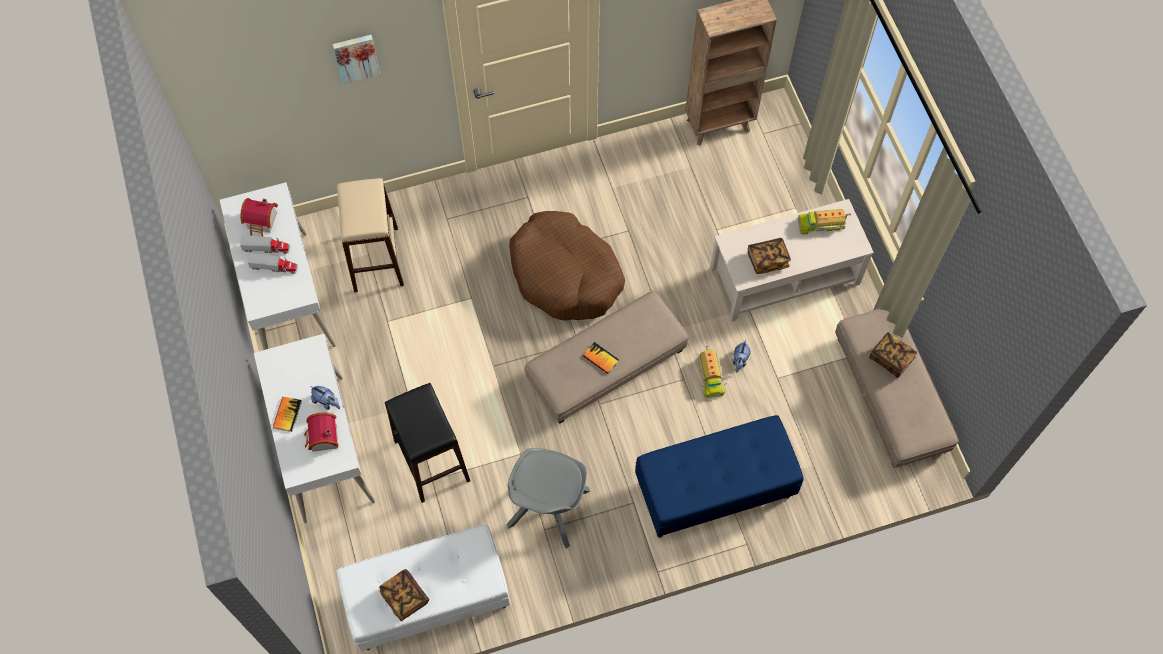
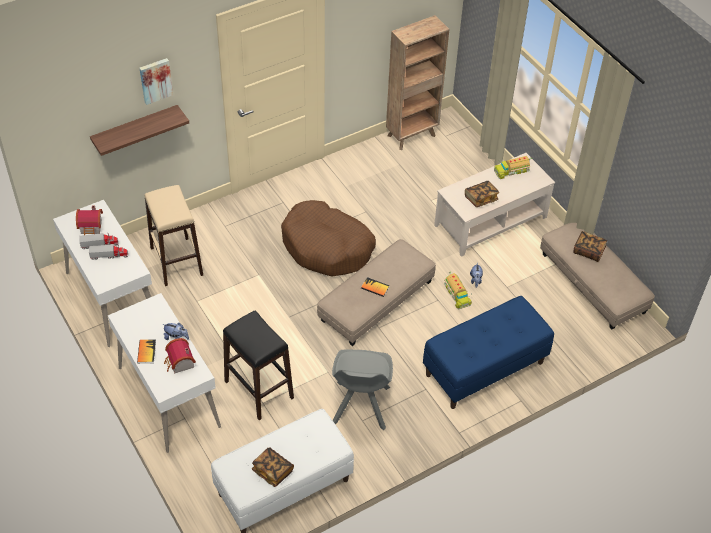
camera: 15 degrees left, 15 degrees down
(331, 108) = (135, 130): none -> shelf

